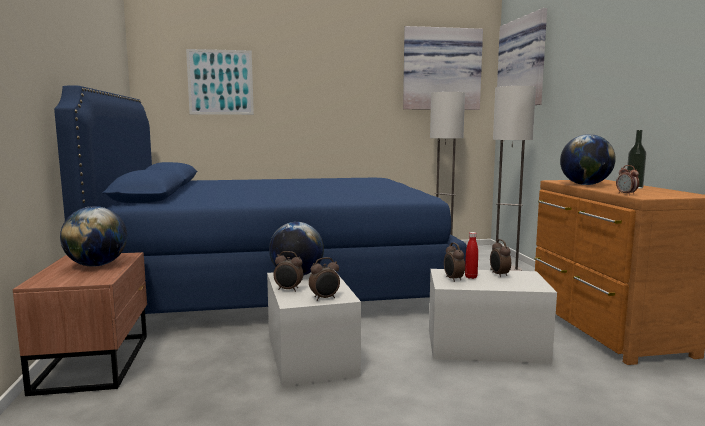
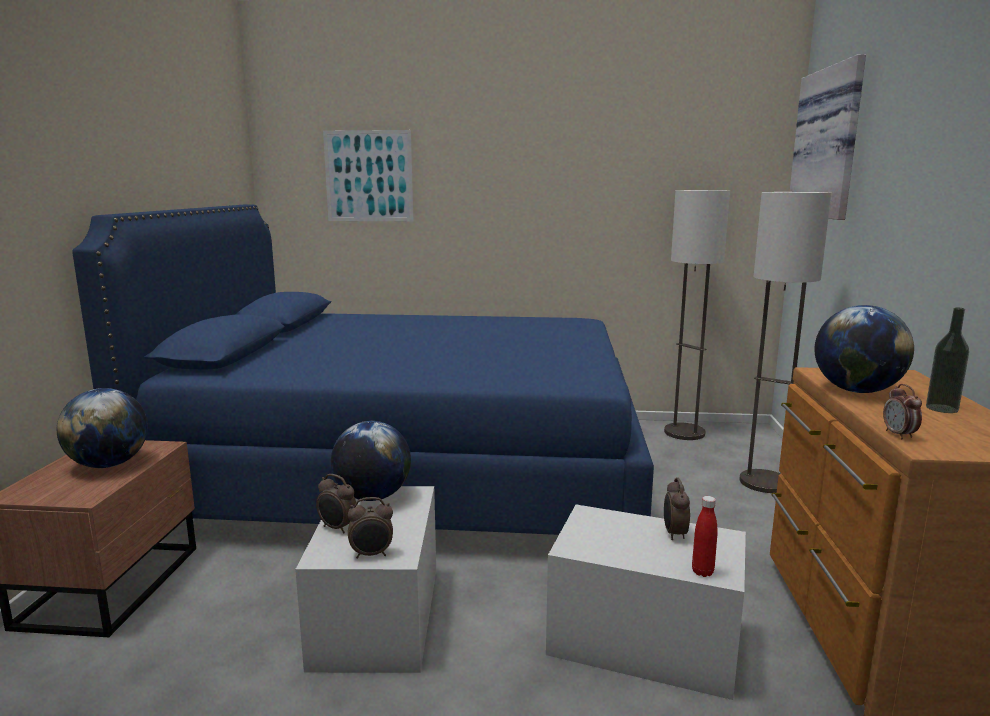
camera: 15 degrees right, 5 degrees up
(441, 69) = (699, 150): picture -> none
(453, 279) = (592, 535): alarm clock -> none
(471, 277) = (624, 533): red bottle -> red bottle (702, 572)

